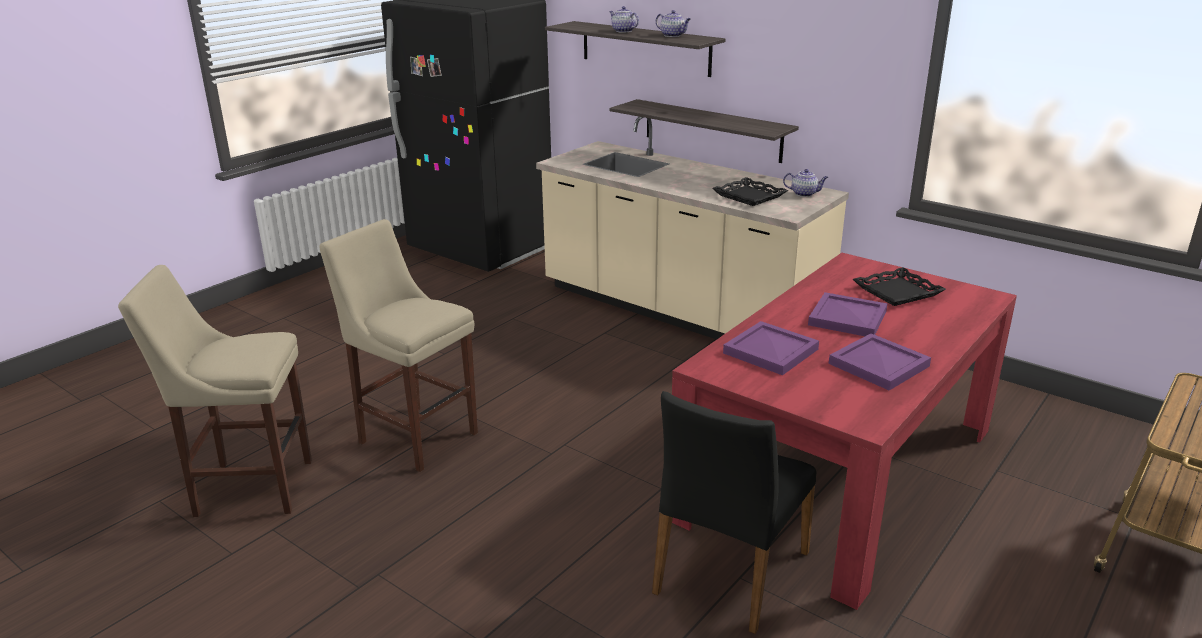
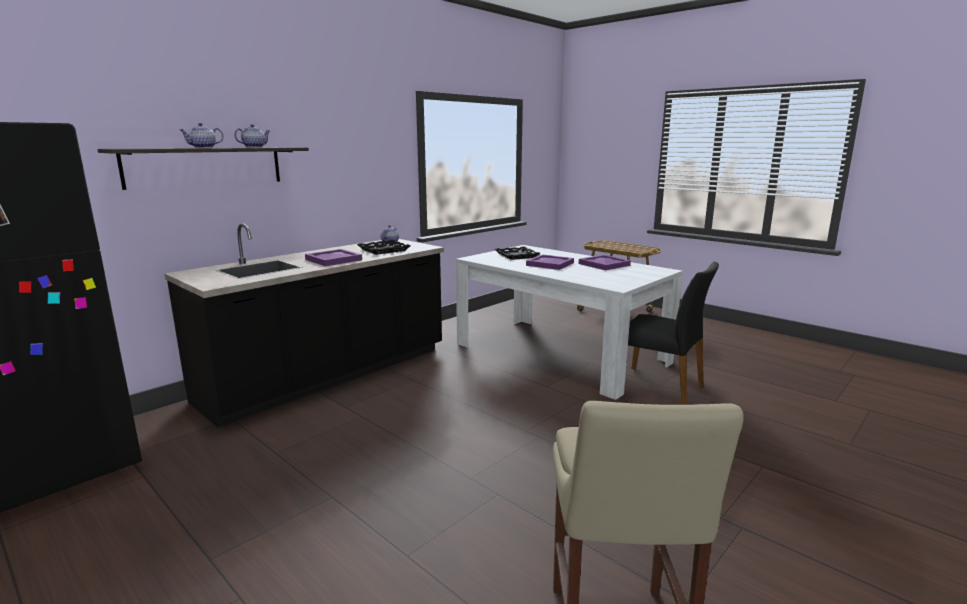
camera: 85 degrees left, 10 degrees down
(414, 435) = (505, 509): beige stool -> none
(680, 311) = (329, 375): beige counter -> black counter
(712, 130) = (287, 226): shelf -> none
(770, 350) = (592, 276): purple tray -> purple tray (332, 260)
(839, 472) = (559, 353): red dining table -> white dining table

